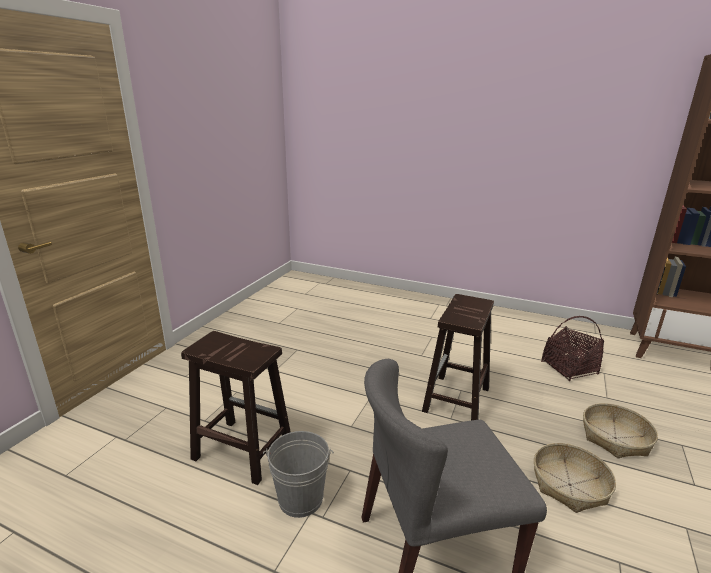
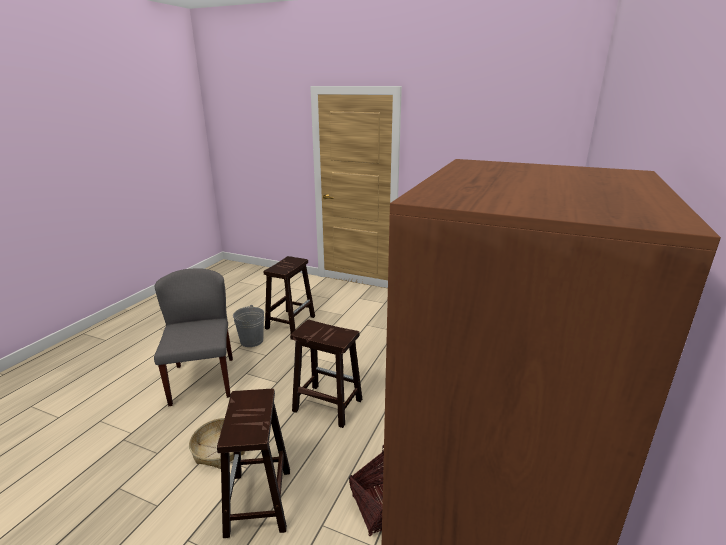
camera: 90 degrees right, 0 degrees up
(615, 438) = (259, 502): basket -> brown stool

